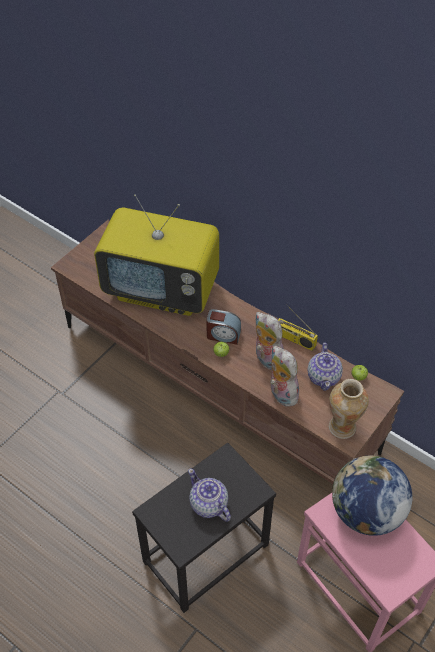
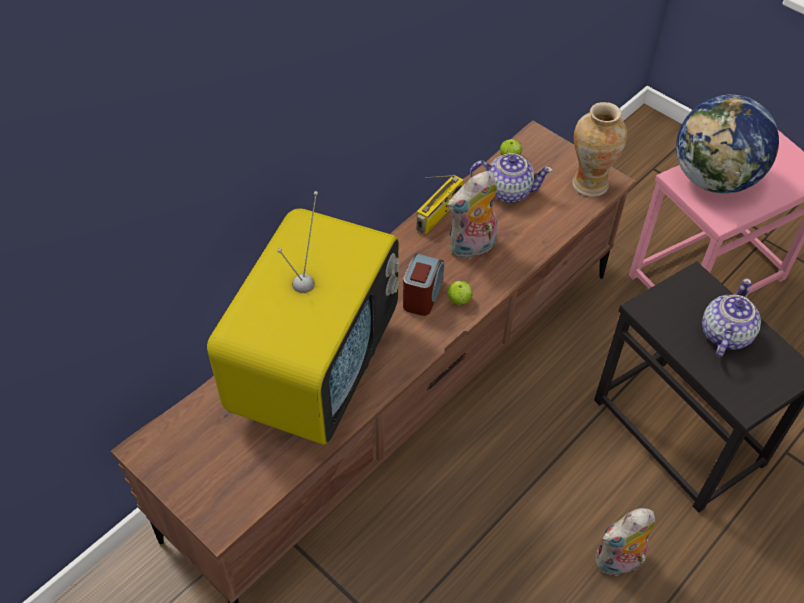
camera: 85 degrees left, 0 degrees up
(208, 505) = (724, 334): teapot -> teapot turned 150 degrees clockwise
(281, 393) = (534, 239): plush toy -> plush toy (619, 562)

